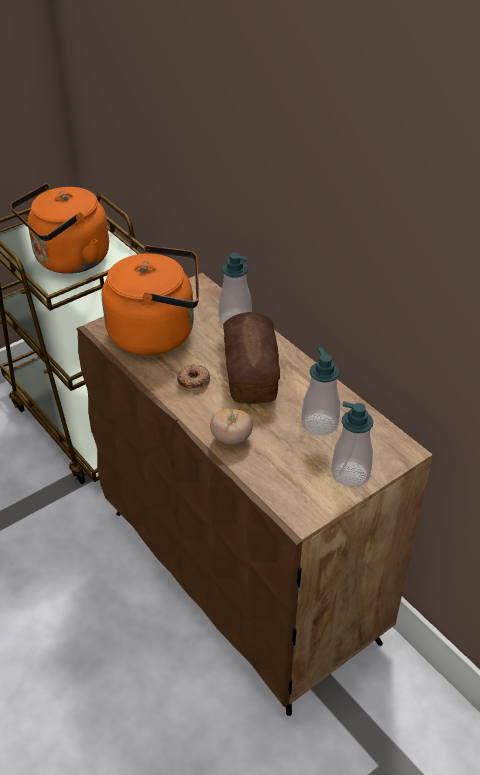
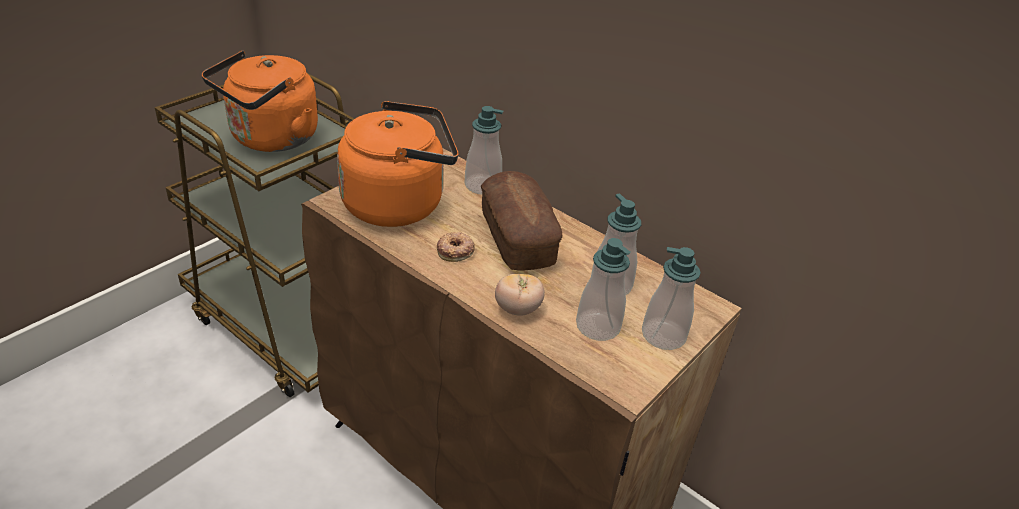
camera: 15 degrees left, 5 degrees down
(295, 460) = (598, 326): none -> soap dispenser

